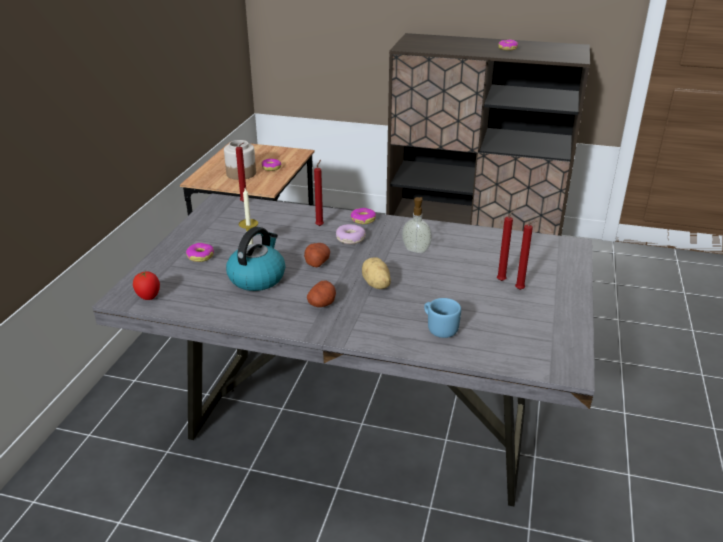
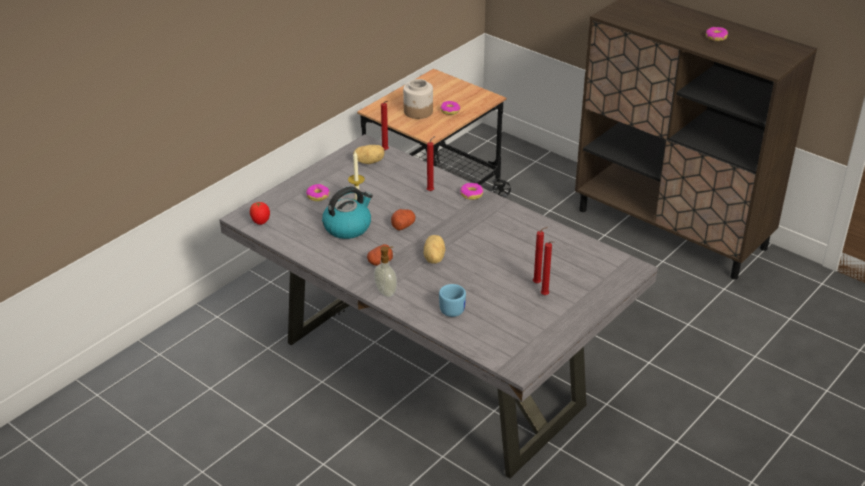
camera: 25 degrees right, 5 degrees up
(235, 214) = (369, 162): none -> potato
(350, 239) = (446, 211): donut -> none
(416, 250) = (492, 235): soap dispenser -> soap dispenser (386, 292)

